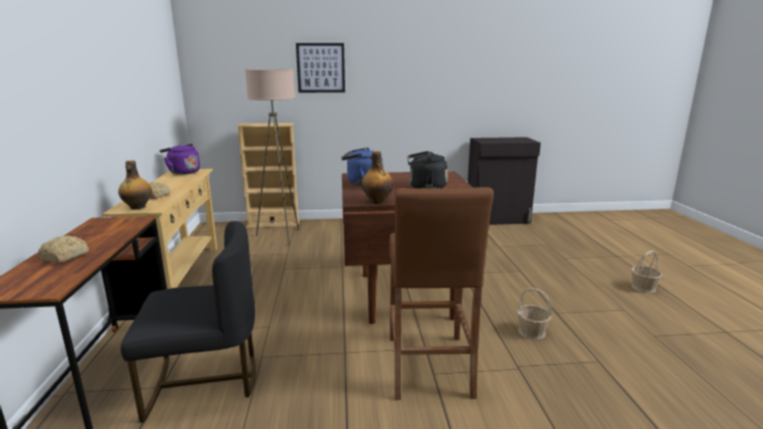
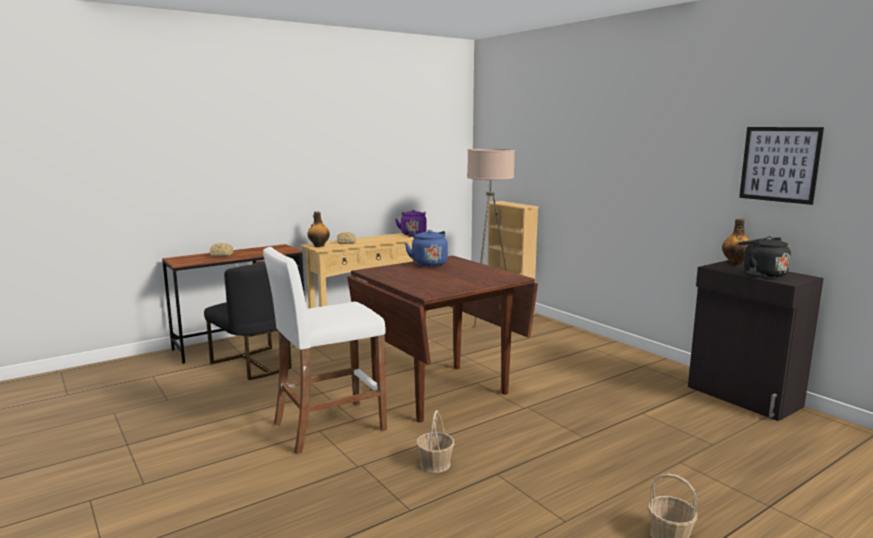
camera: 60 degrees right, 5 degrees down
(321, 68) = (568, 149): picture -> picture (779, 164)
(377, 201) = (375, 274): bottle -> bottle (735, 263)
(425, 188) = (441, 279): black kettle -> black kettle (761, 274)
(429, 366) = (329, 426): brown stool -> white stool

